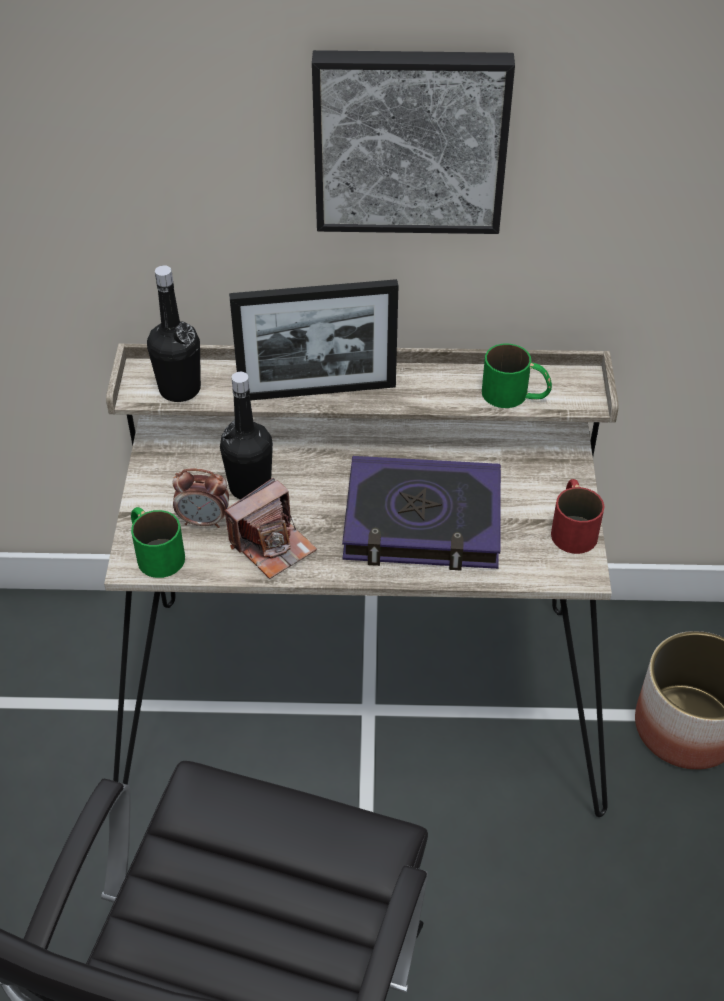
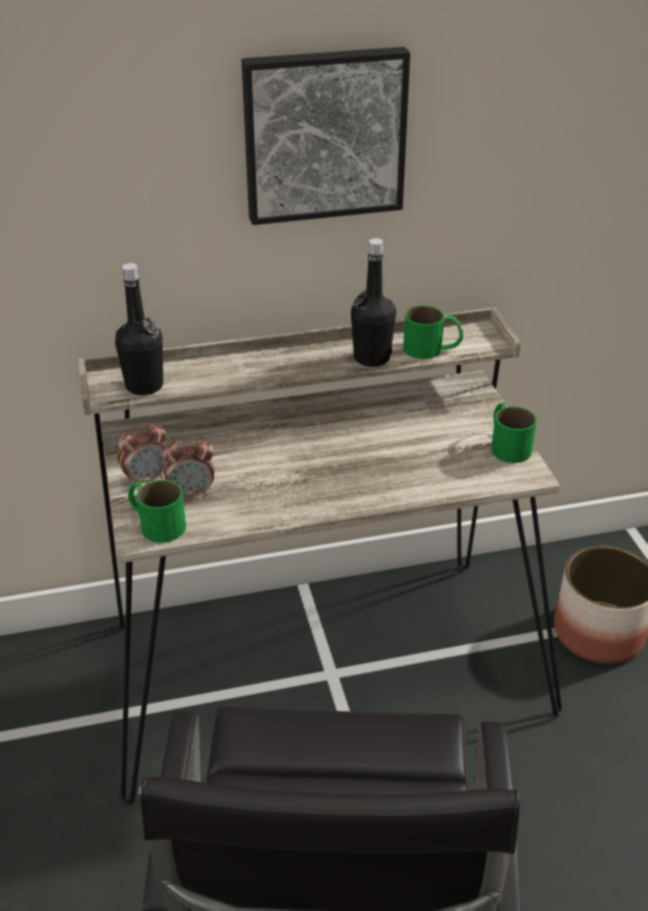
camera: 15 degrees left, 10 degrees down
(163, 494) = (146, 479): none -> alarm clock
(250, 487) = (222, 461): black bottle -> black bottle (372, 358)
(272, 545) = (260, 500): camera -> none
(317, 391) = (266, 370): picture frame -> none
(422, 522) = (382, 462): book -> none
(572, 526) = (506, 444): red mug -> green mug

